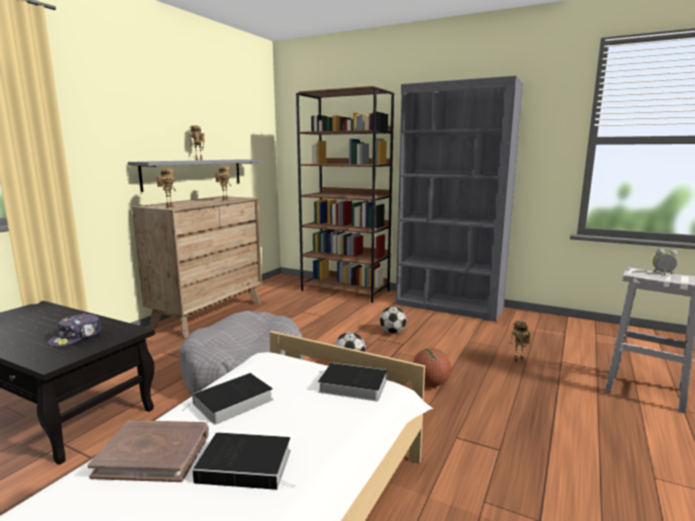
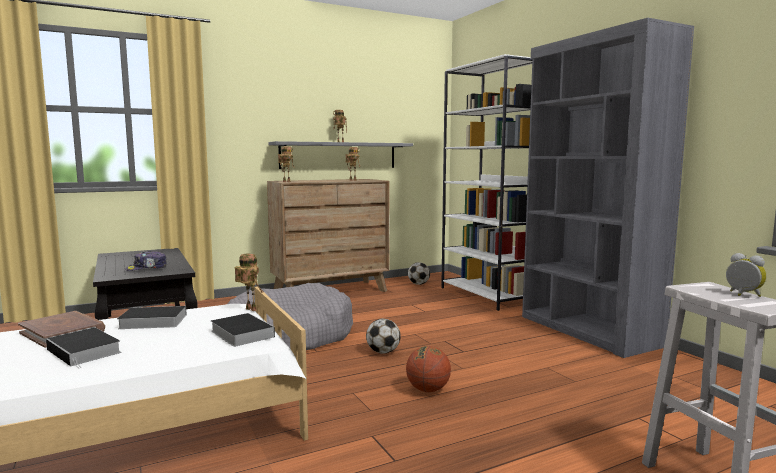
camera: 35 degrees right, 5 degrees down
(346, 290) = (487, 295): brown bookcase -> white bookcase
(392, 332) = (471, 339): football -> football (418, 284)
(517, 361) = (572, 400): toy robot -> toy robot (249, 309)

